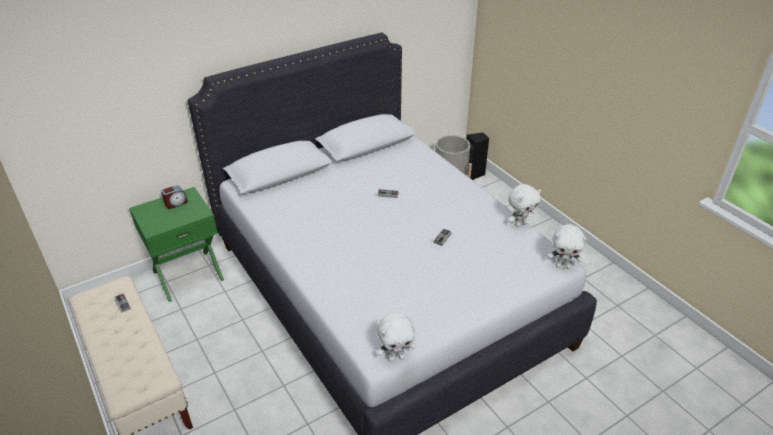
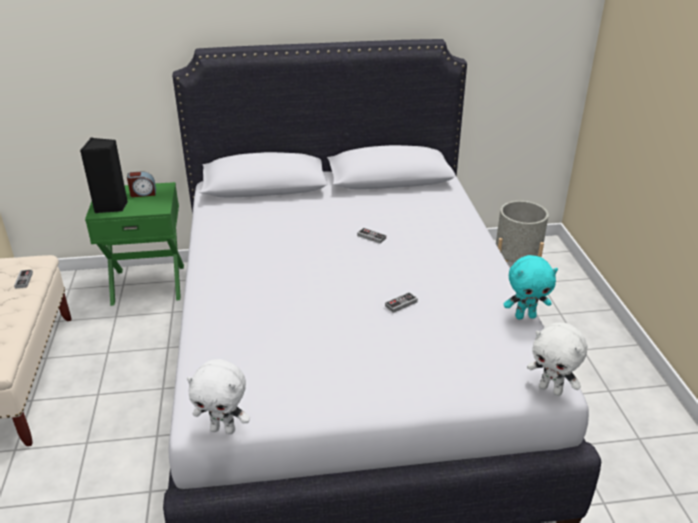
camera: 25 degrees right, 5 degrees down
(474, 174) = (556, 263): black speaker -> black speaker (111, 206)
(520, 223) = (525, 316): white plush toy -> turquoise plush toy

